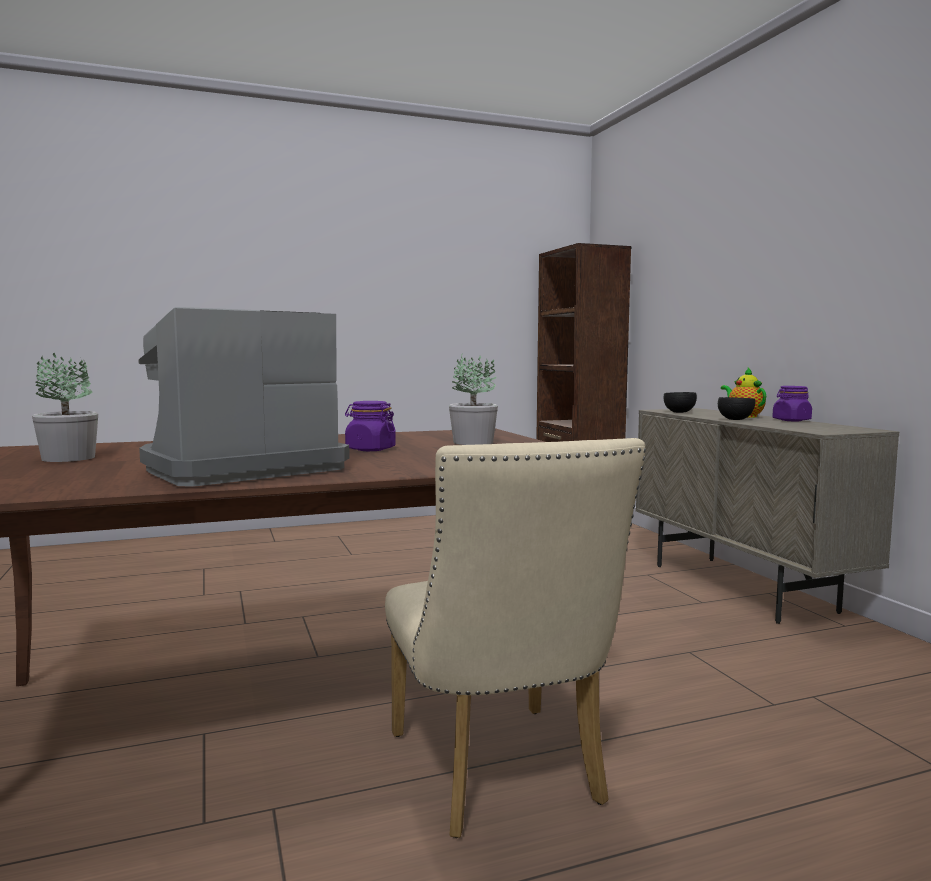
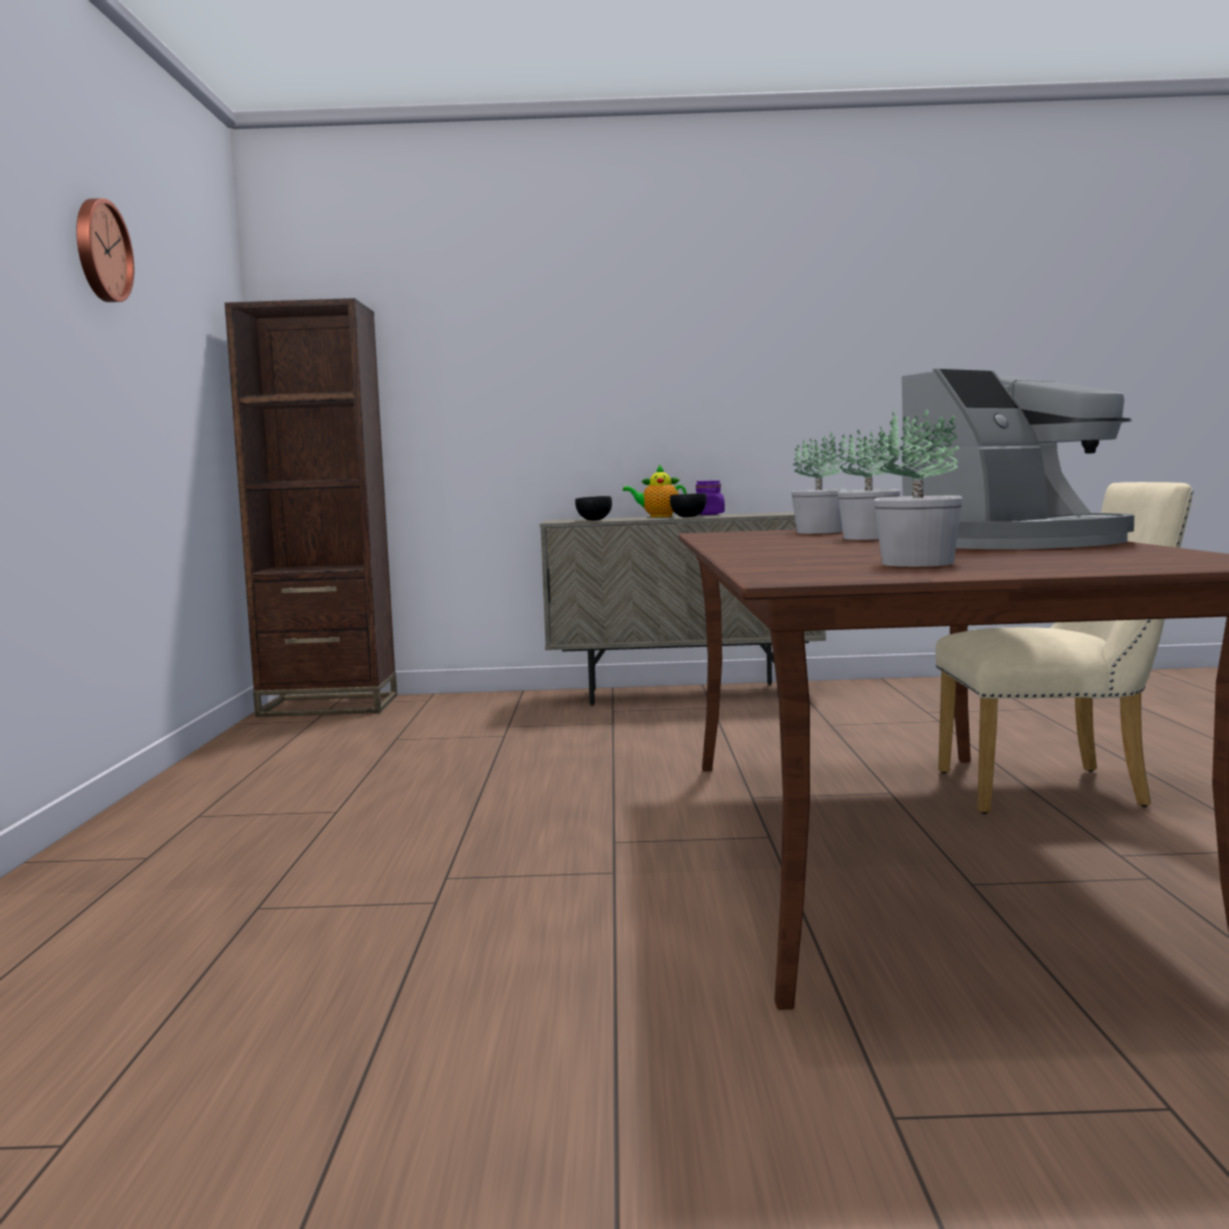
camera: 70 degrees left, 0 degrees up
(239, 469) = (1017, 543): coffee machine -> coffee machine turned 105 degrees counterclockwise
(370, 449) = (868, 538): purple jar -> potted plant
(389, 246) = (100, 251): none -> wall clock

